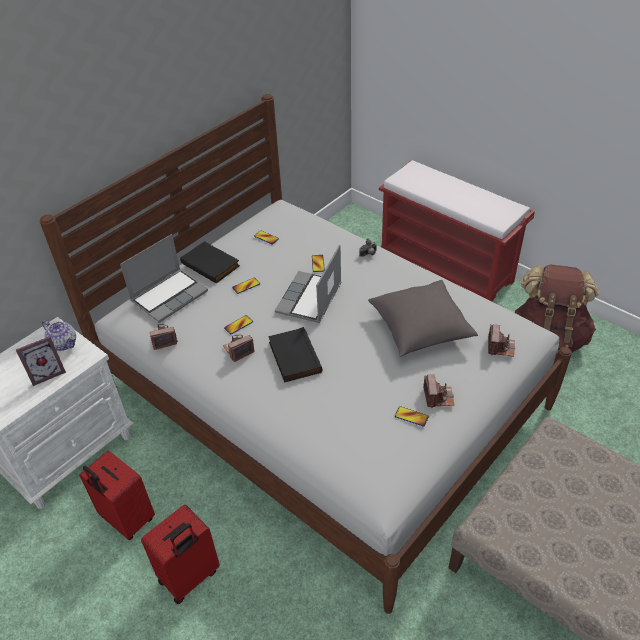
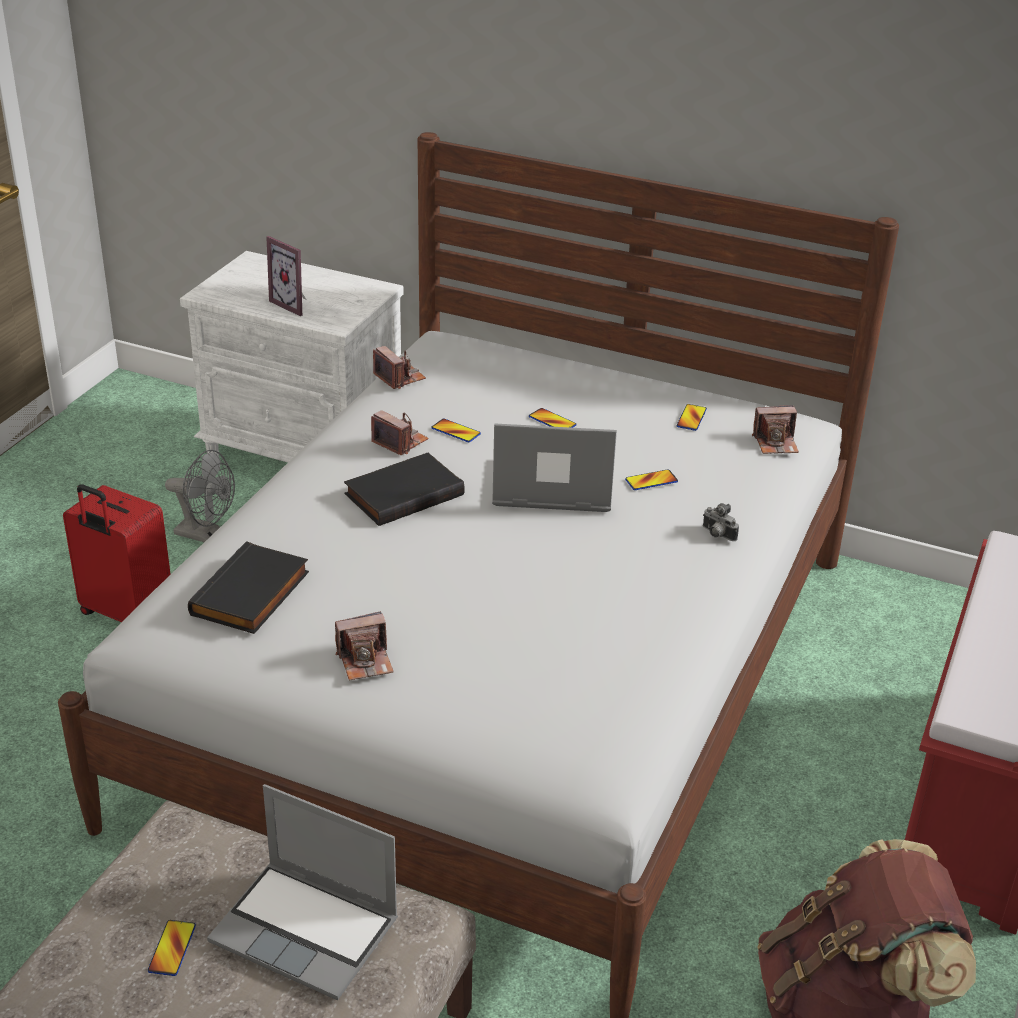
camera: 70 degrees right, 10 degrees down
(64, 343) = (352, 302): teapot -> none
(126, 519) = (206, 535): red suitcase -> grey fan
(169, 295) = (495, 361): laptop -> laptop (308, 931)
(211, 264) = (589, 381): black book -> black book (252, 594)
(411, 417) = (310, 635): phone -> phone (172, 948)
(420, 329) = (531, 620): grey pillow -> none
(500, 347) = (528, 731): camera -> camera (775, 443)

